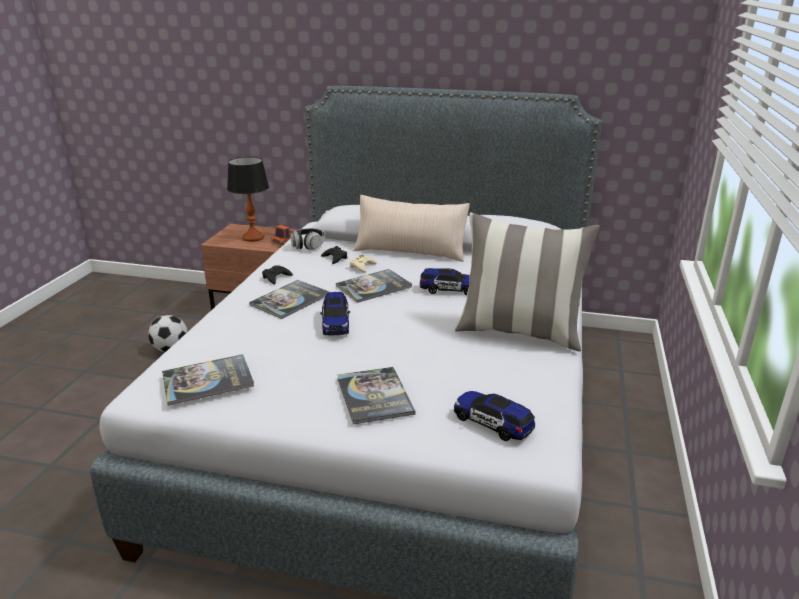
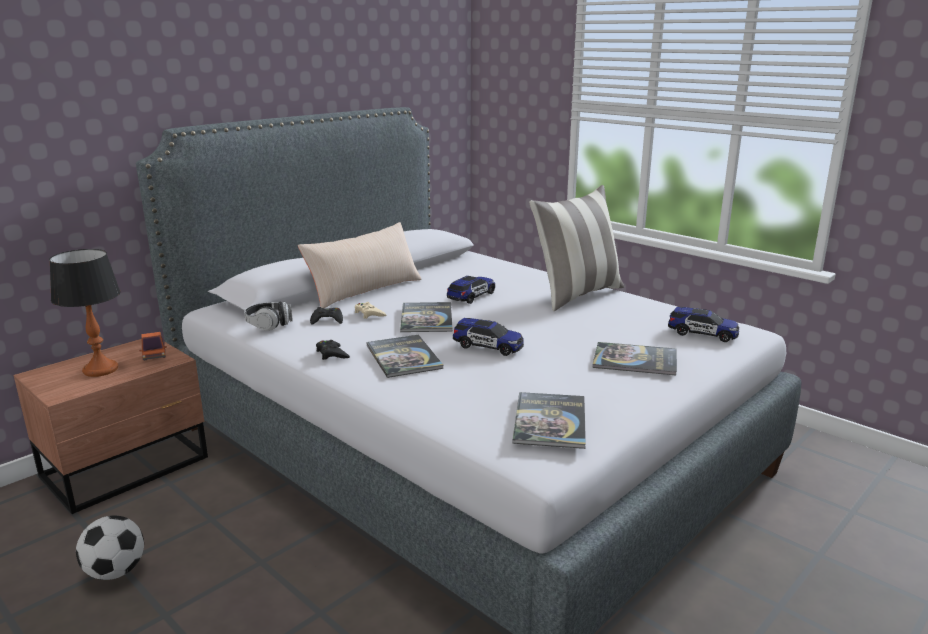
camera: 60 degrees left, 5 degrees down
(492, 424) = (702, 334): toy car -> toy car turned 135 degrees counterclockwise

